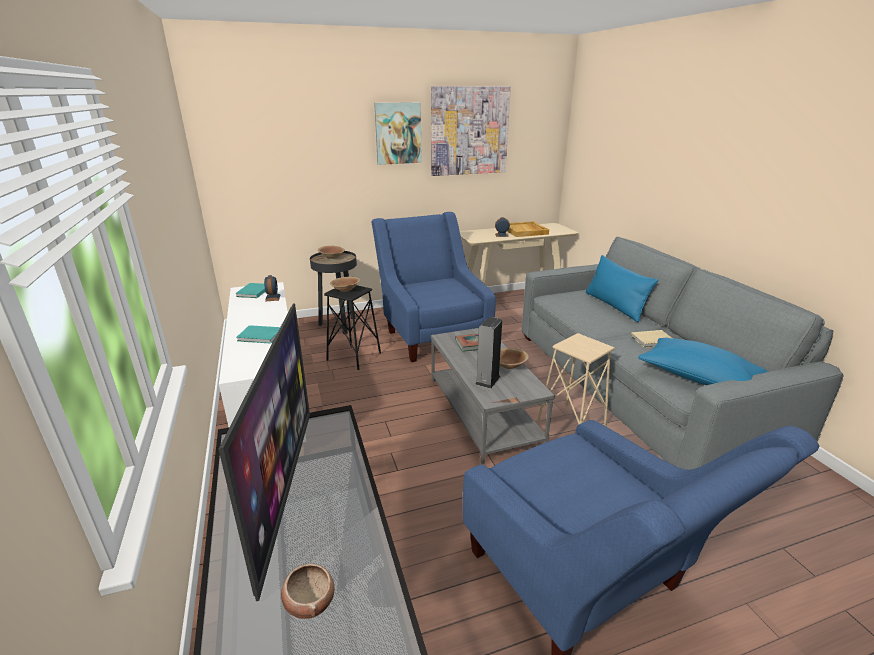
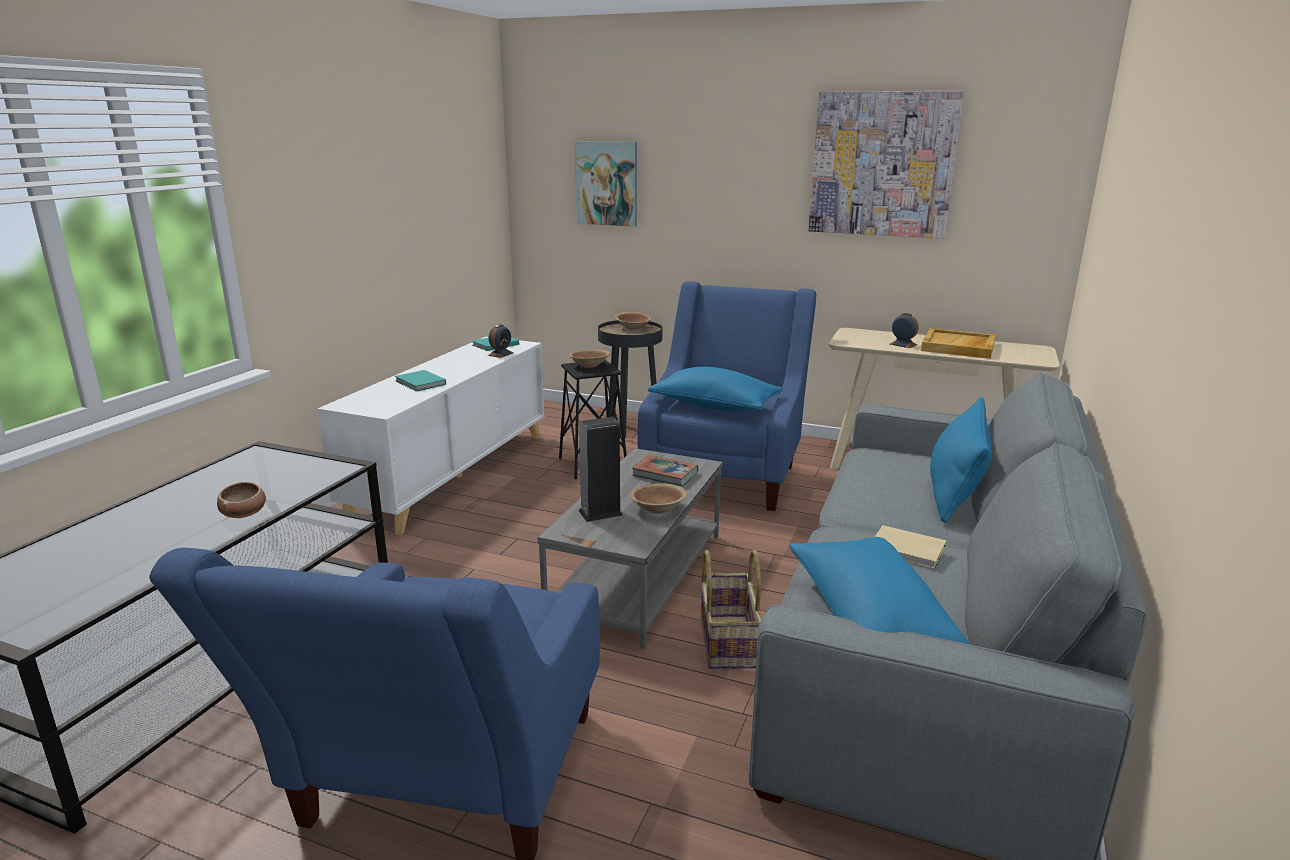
camera: 40 degrees right, 5 degrees down
(284, 487) = (214, 495): television -> none
(309, 601) = (89, 565): bowl -> bowl (244, 513)
(398, 133) = (762, 162): picture -> picture (607, 183)
(441, 295) = (714, 406): none -> blue pillow
(571, 424) = (726, 641): beige stool -> basket

